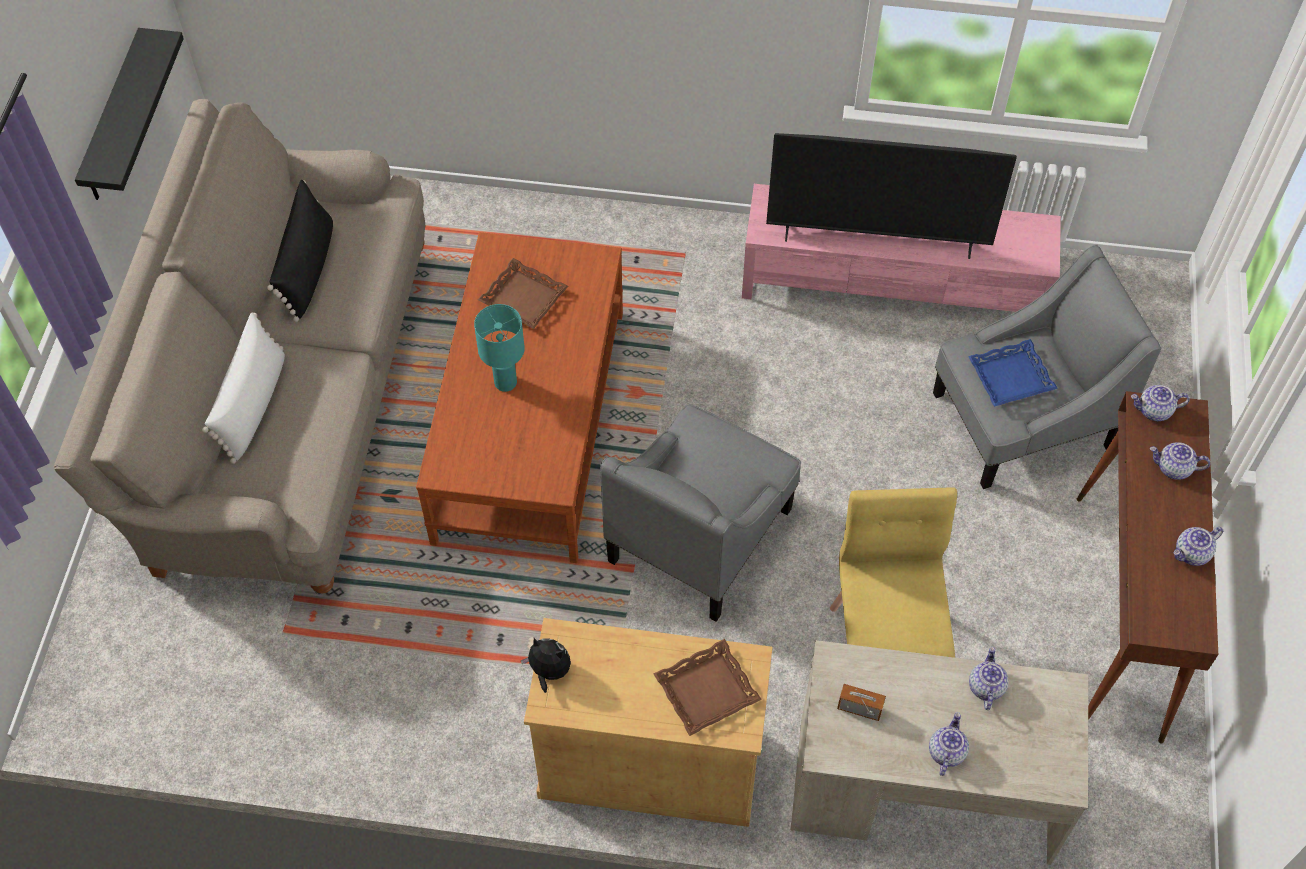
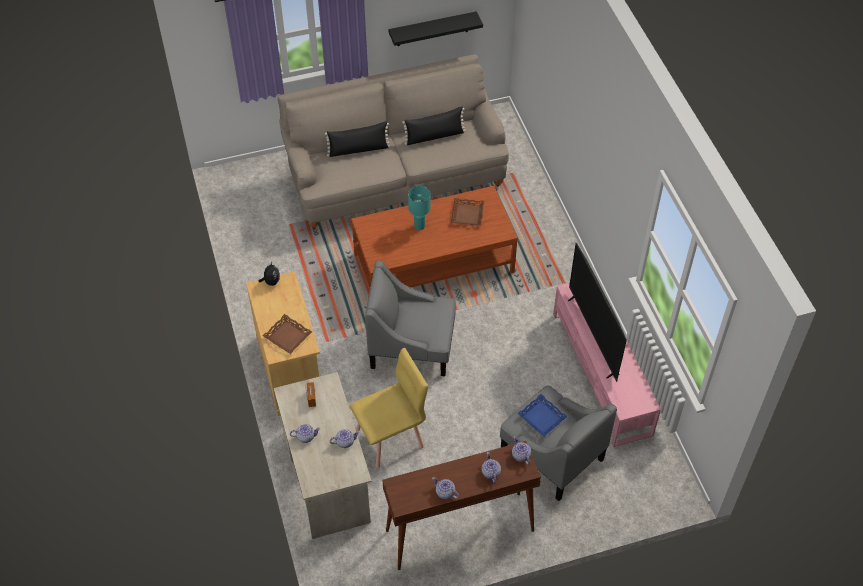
camera: 65 degrees right, 5 degrees down
(253, 404) = (358, 149): white pillow -> black pillow

